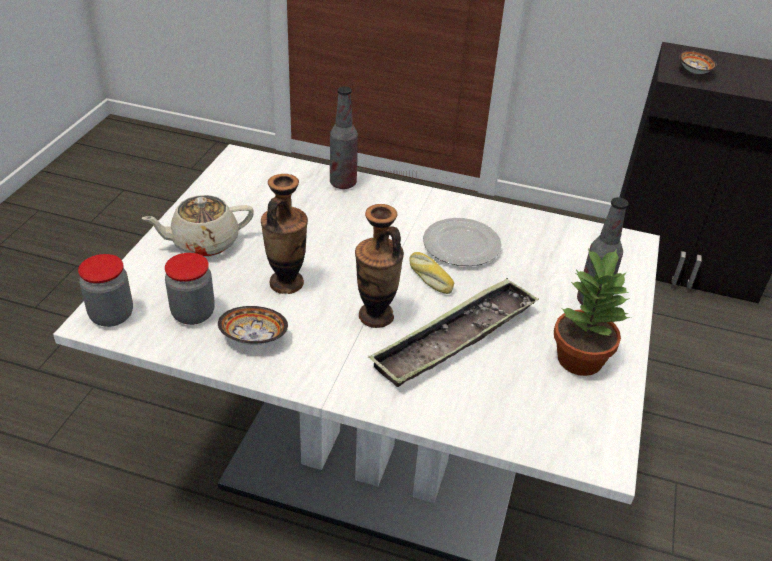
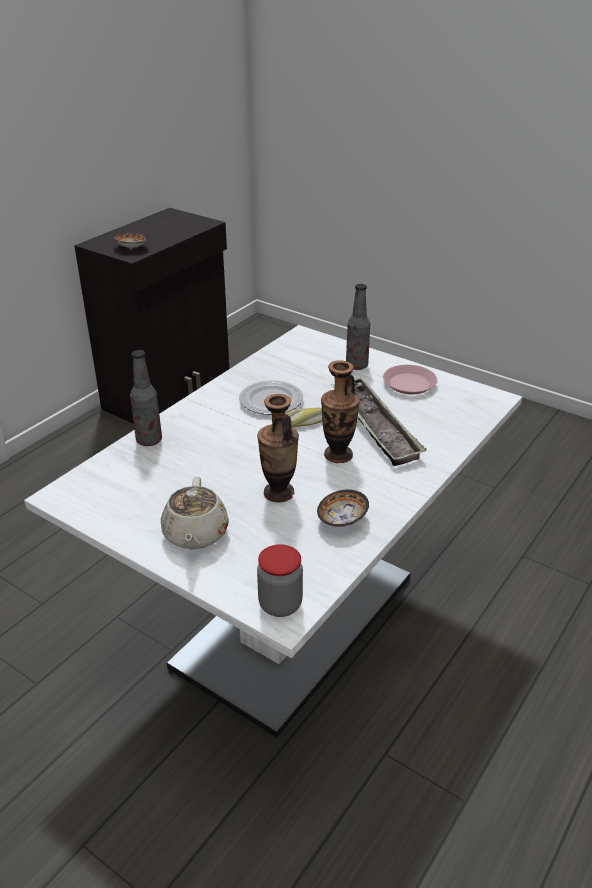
camera: 70 degrees left, 5 degrees down
(193, 313) = (298, 551): jar -> none
(579, 358) = (409, 384): potted plant -> pink plate

